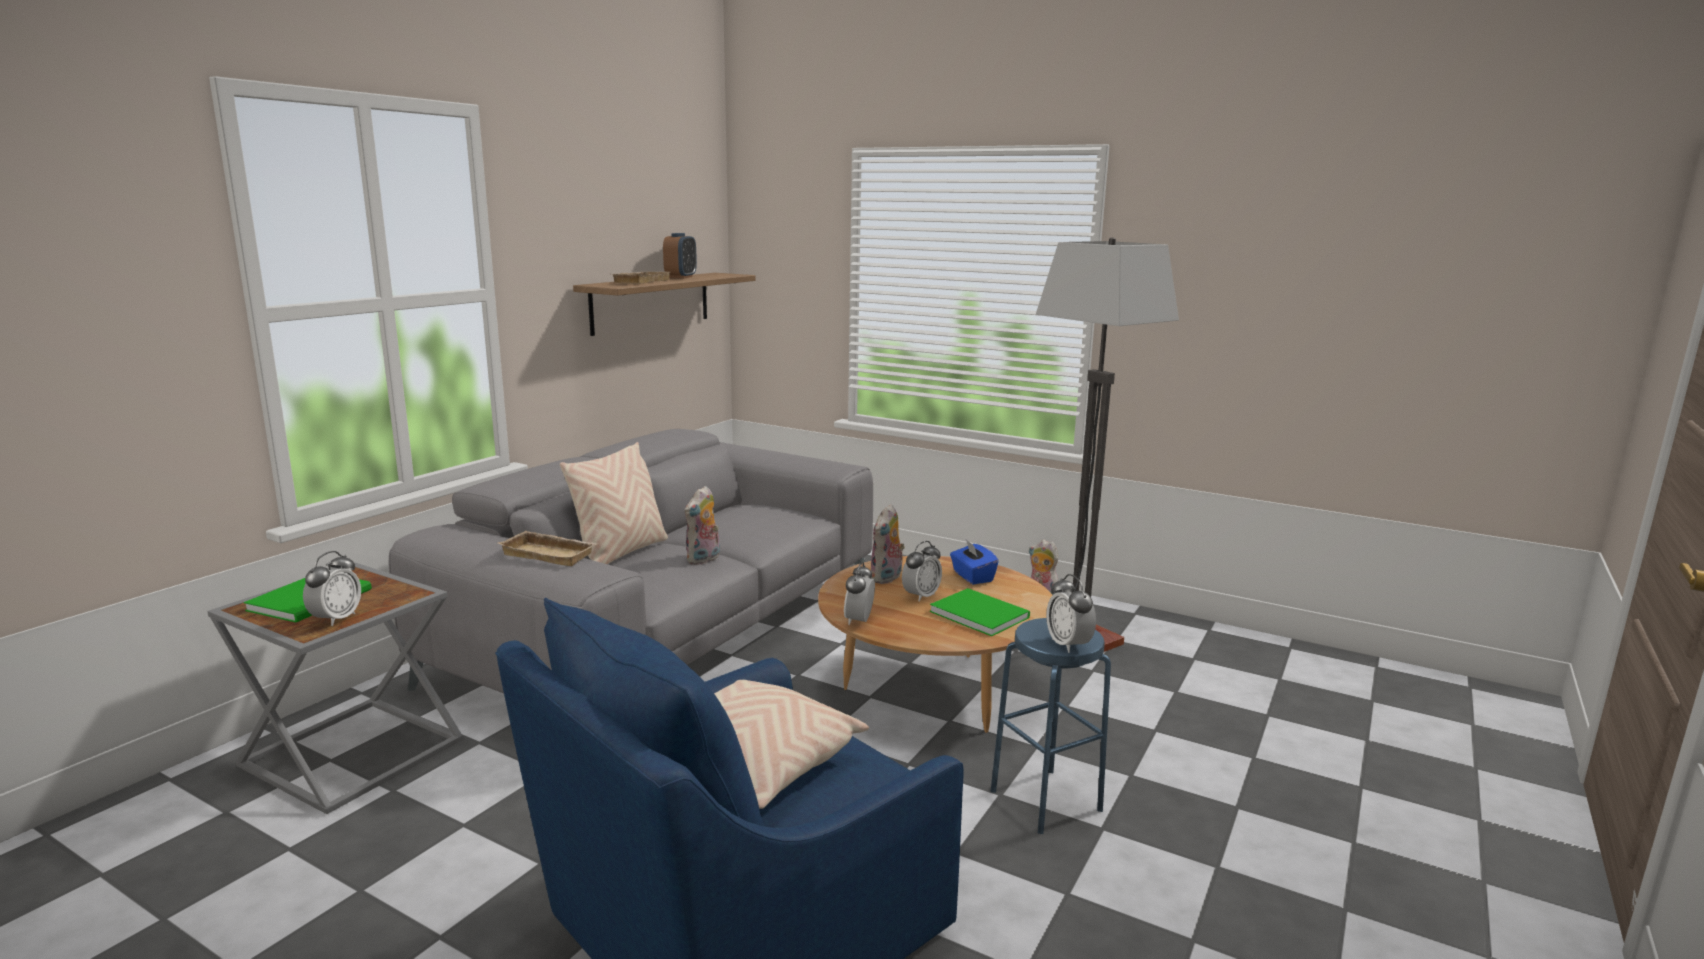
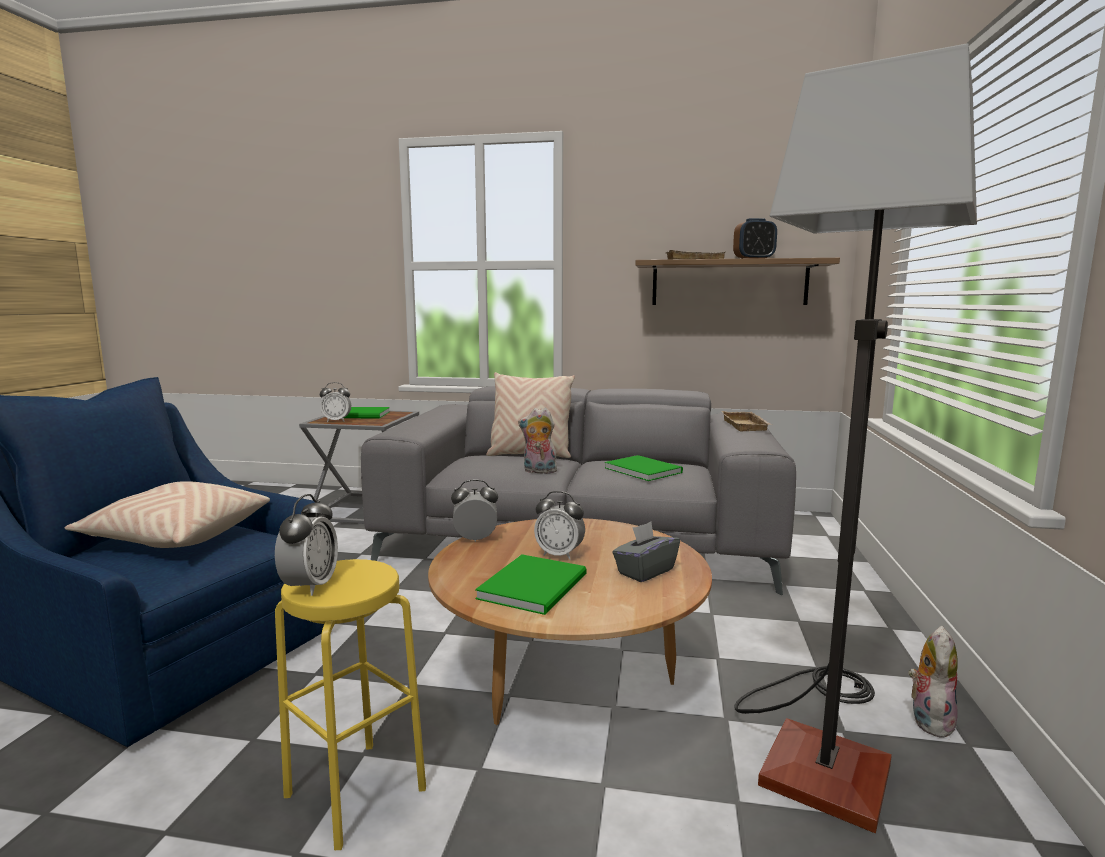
camera: 70 degrees right, 5 degrees down
(551, 554) = (428, 422): beige tray -> beige tray (747, 426)
(755, 521) = (642, 469): none -> green book
(887, 578) = (592, 536): plush toy -> none
(972, 577) = (645, 571): blue tissue box -> grey tissue box
(1045, 800) = (355, 791): blue stool -> yellow stool
(1068, 645) = (310, 586): alarm clock -> alarm clock turned 135 degrees clockwise

